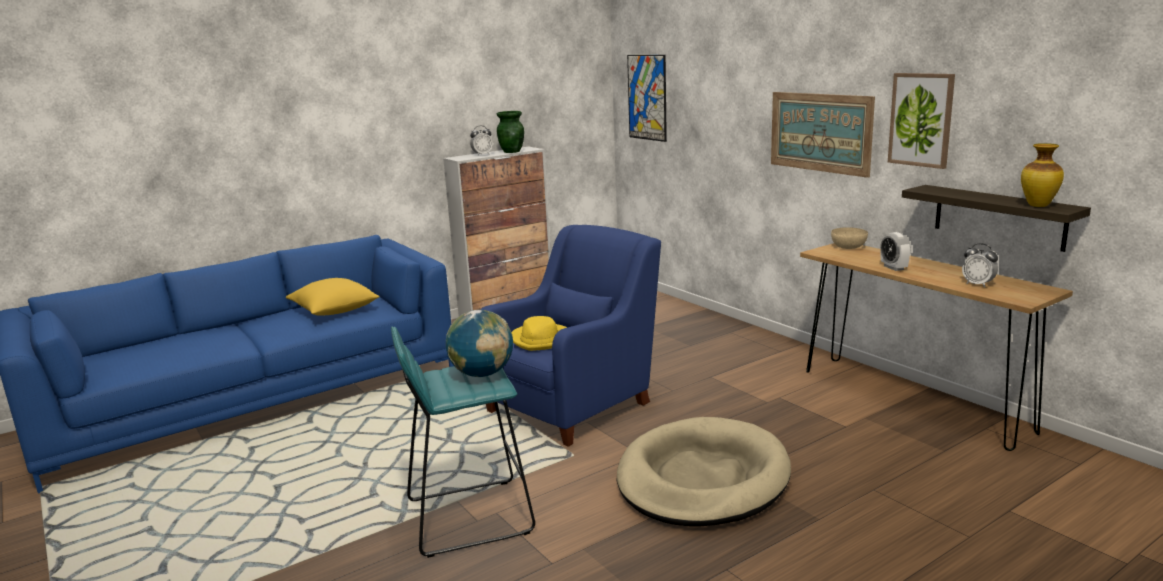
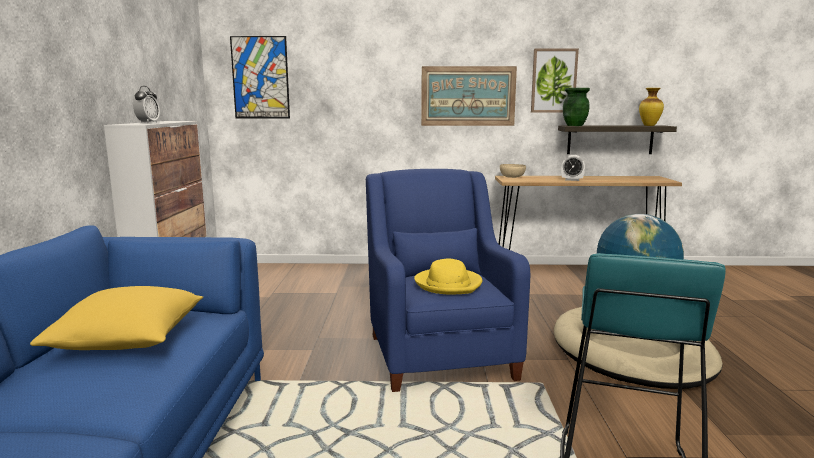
camera: 55 degrees left, 5 degrees down
(512, 151) = (172, 121): green vase -> green vase (574, 125)
(978, 284) = (628, 179): alarm clock -> none

